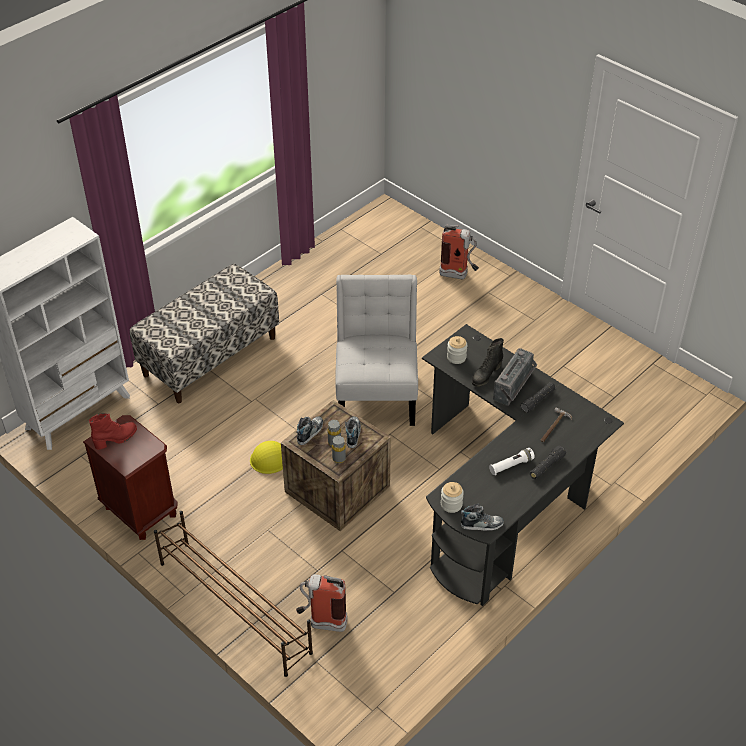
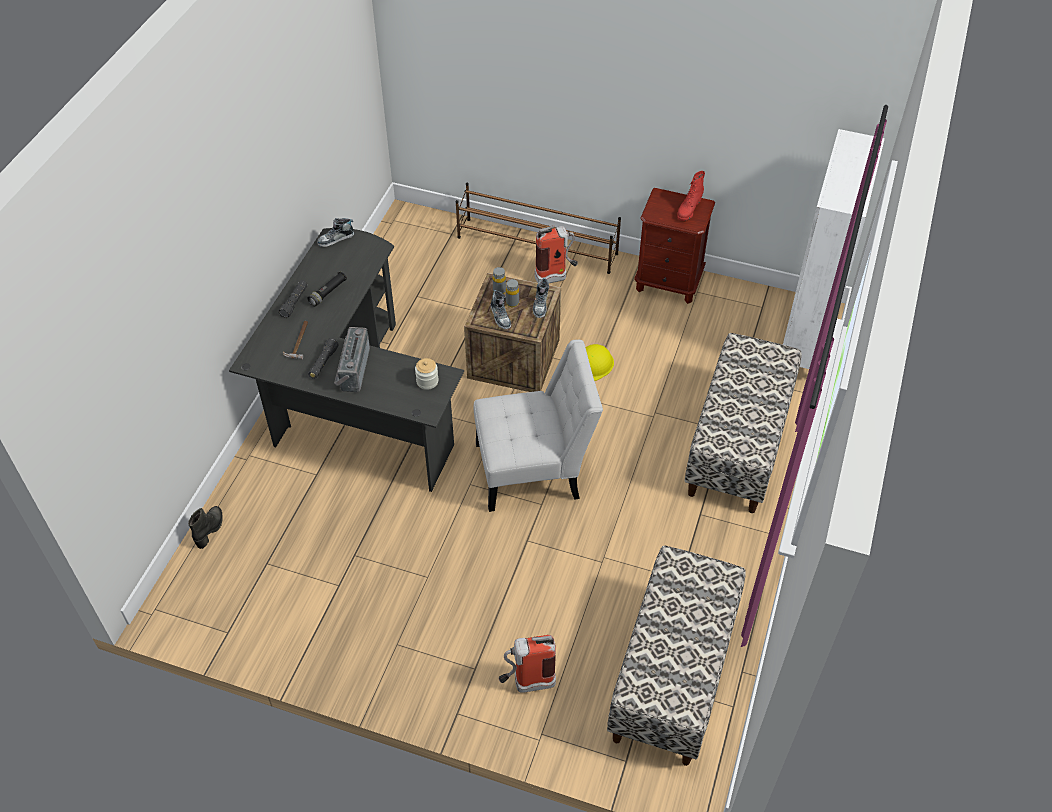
camera: 155 degrees right, 5 degrees up
(321, 622) = (462, 257): fire extinguisher -> fire extinguisher (556, 277)
(365, 251) = (673, 676): none -> bench
(377, 392) = (534, 470): white chair -> white chair turned 75 degrees counterclockwise
(451, 504) = (368, 245): jar -> none
(486, 375) = (387, 372): black boot -> black boot (210, 529)
(511, 465) = (328, 293): white flashlight -> black flashlight

